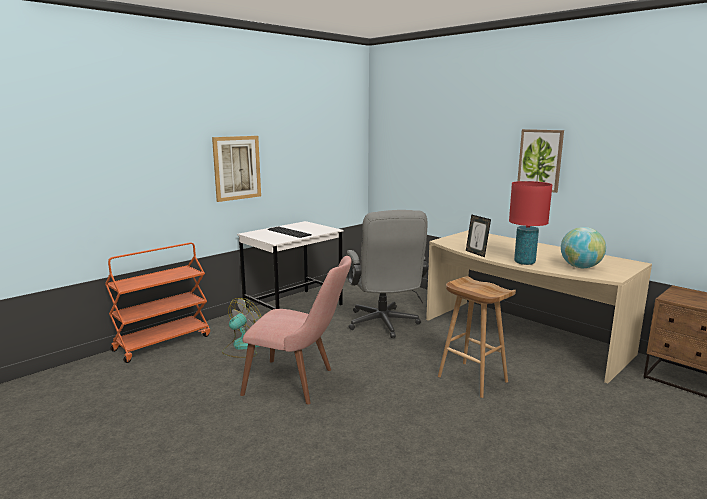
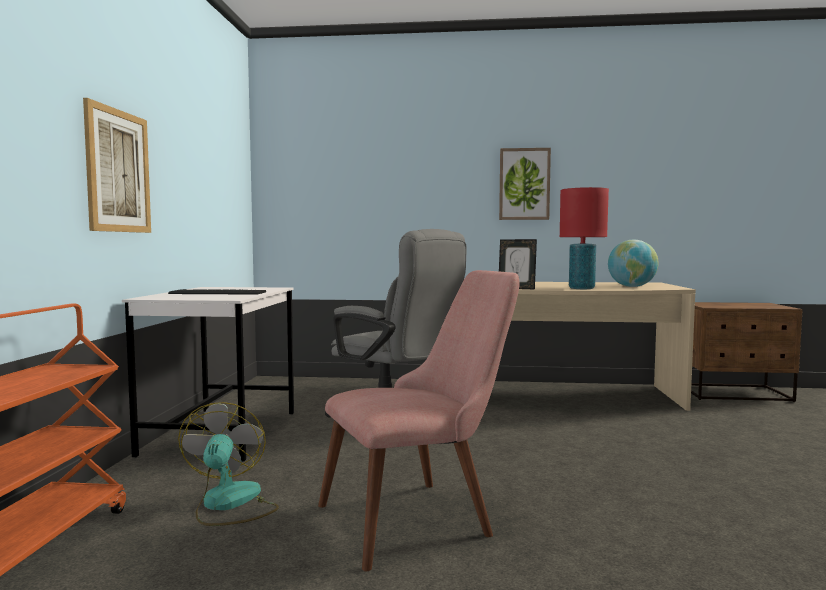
camera: 40 degrees left, 10 degrees down
(471, 379) = (594, 441): brown stool -> none

